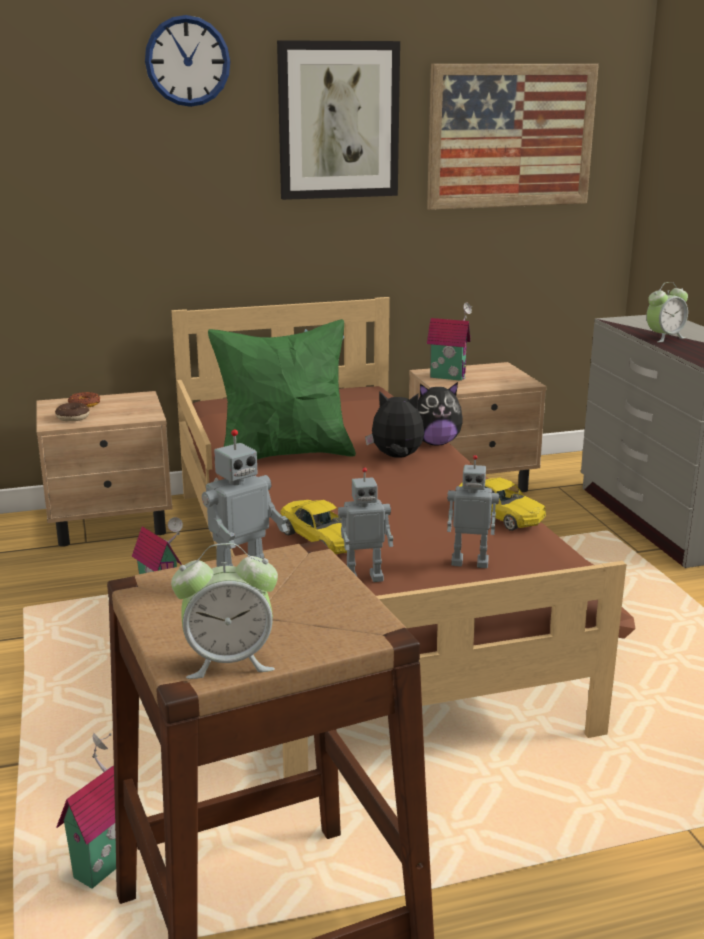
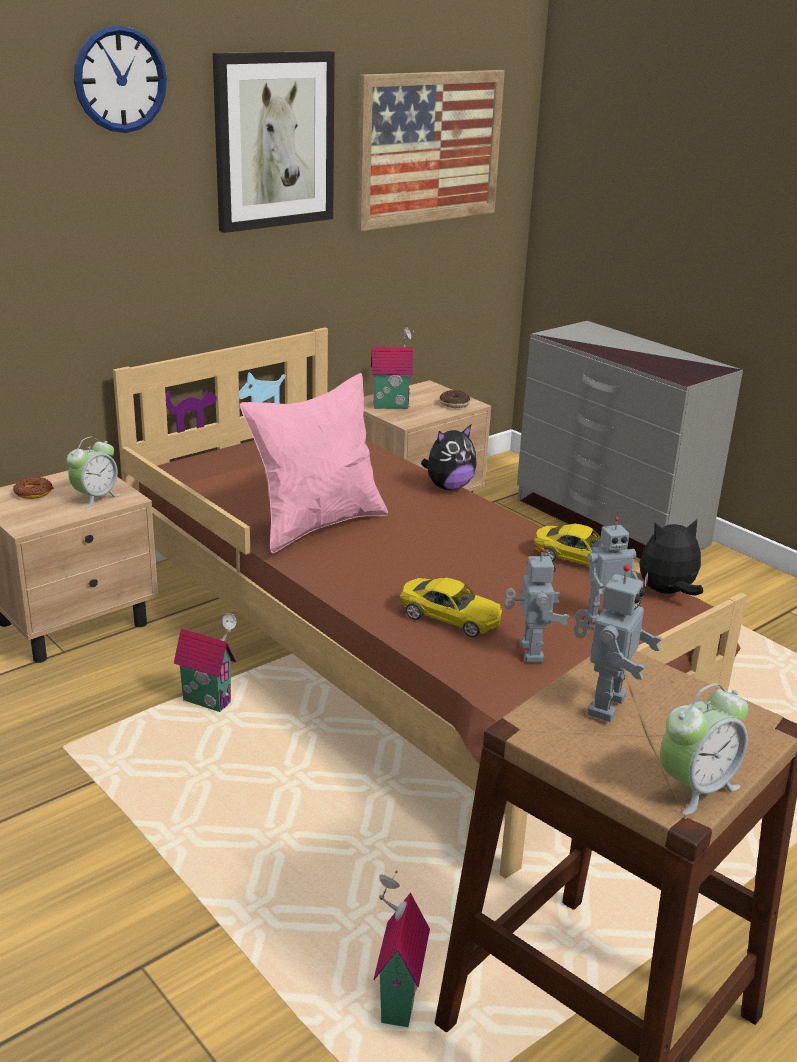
camera: 25 degrees left, 5 degrees up
(73, 417) = (39, 513): donut -> donut (454, 404)
(285, 455) = (317, 525): green pillow -> pink pillow
(363, 577) = (529, 652): toy robot -> toy robot turned 60 degrees counterclockwise
(396, 457) = (429, 510): plush toy -> plush toy (667, 593)
(664, 337) = (614, 352): alarm clock -> alarm clock (95, 498)

